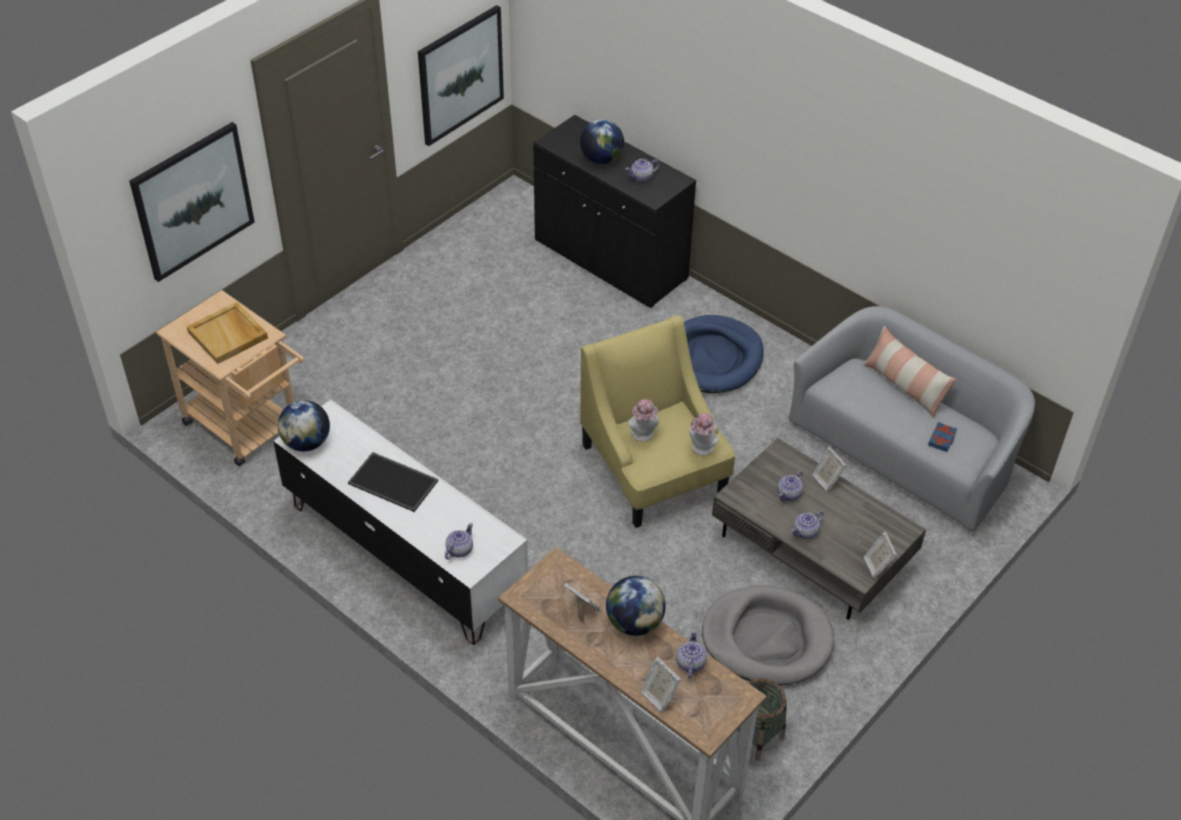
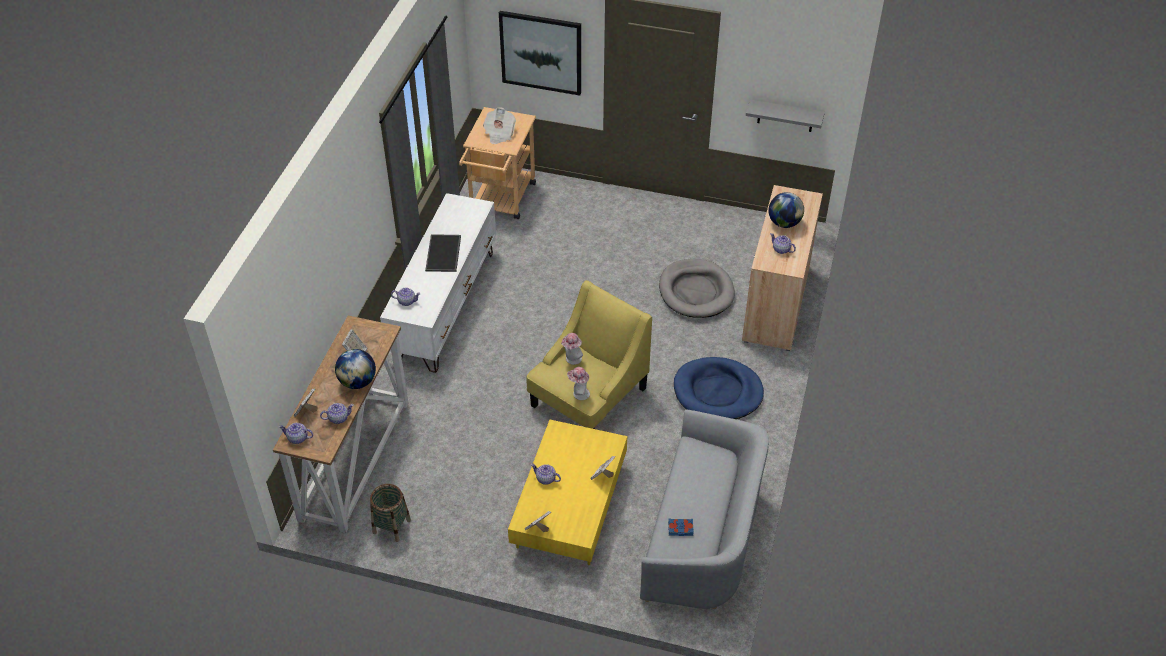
camera: 65 degrees right, 0 degrees up
(228, 335) = (499, 134): beige tray -> newspaper
(306, 443) = (452, 206): globe -> none
(460, 75) = (785, 116): picture -> grey shelf
(610, 260) = (776, 303): black cabinet -> beige cabinet
(767, 639) = (474, 507): grey dog bed -> grey dog bed (696, 291)
(789, 494) = (575, 459): teapot -> teapot (297, 438)
(813, 548) = (570, 508): grey coffee table -> yellow coffee table
(904, 386) = (723, 490): pillow -> none

